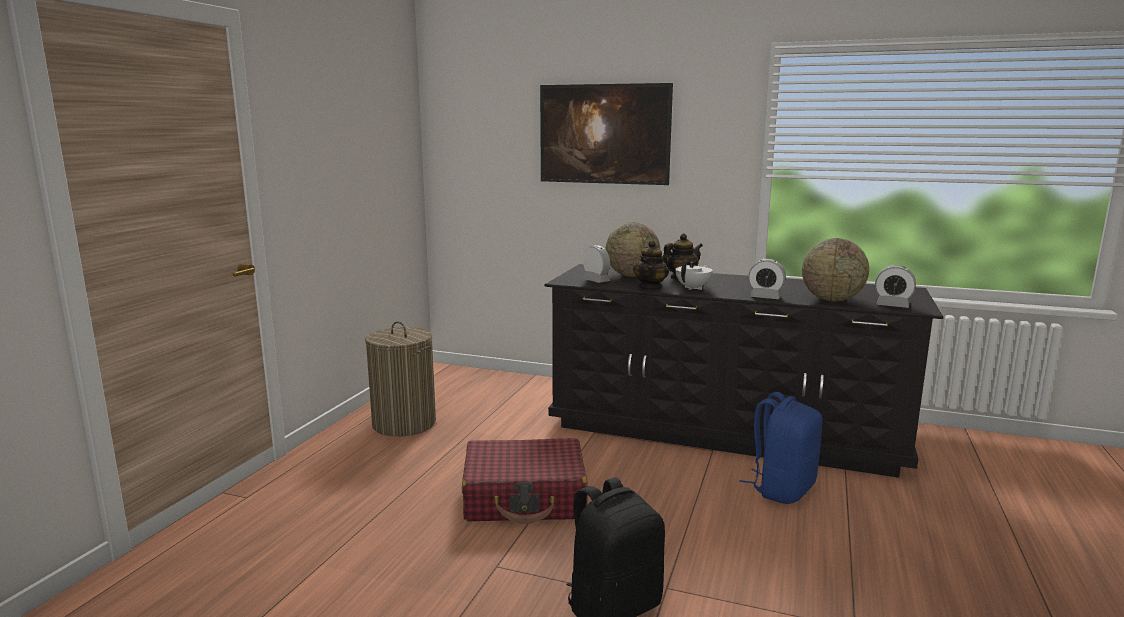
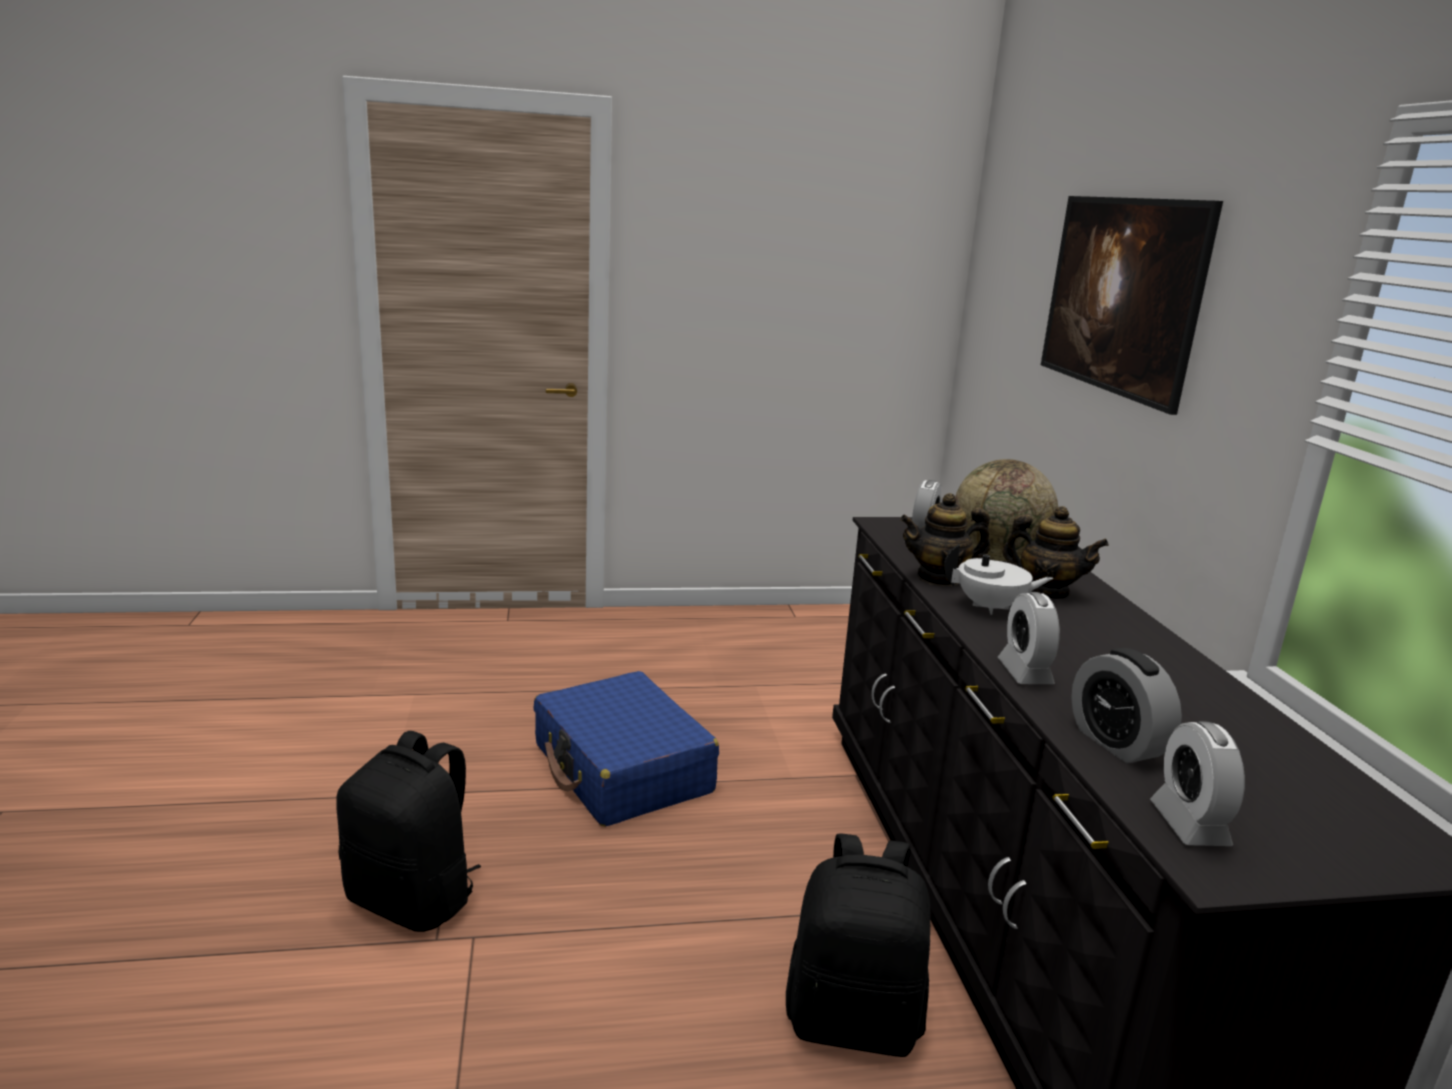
camera: 60 degrees right, 5 degrees up
(404, 423) = (731, 640): laundry basket -> none
(525, 497) = (622, 769): red suitcase -> blue suitcase
(782, 489) = (853, 1020): blue backpack -> black backpack
(832, 300) = (1116, 743): globe -> alarm clock

